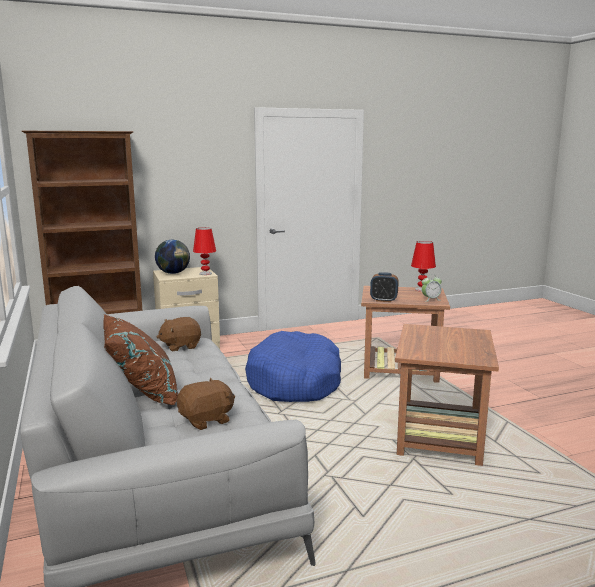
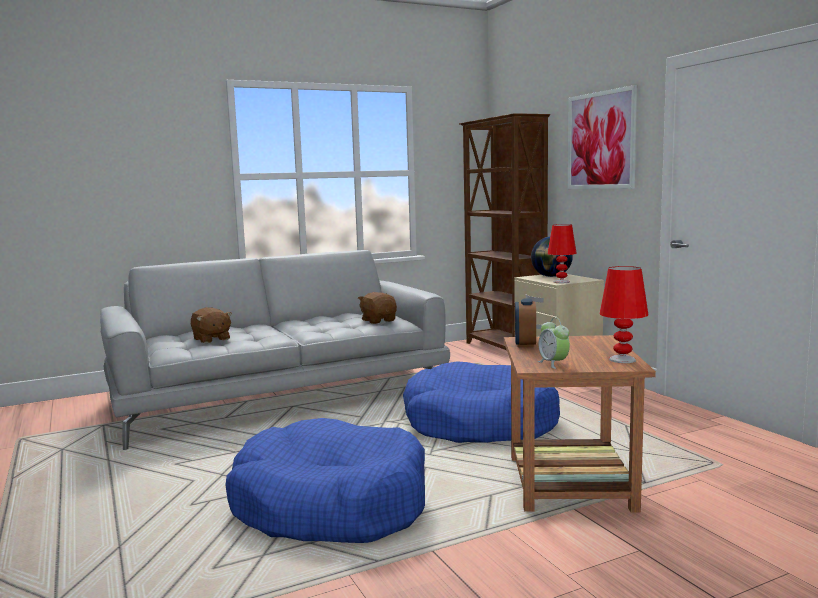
camera: 85 degrees right, 5 degrees down
(142, 393) = (271, 324): brown pillow -> none
(193, 160) = (601, 140): none -> picture
(439, 436) = (330, 505): brown side table -> blue dog bed

